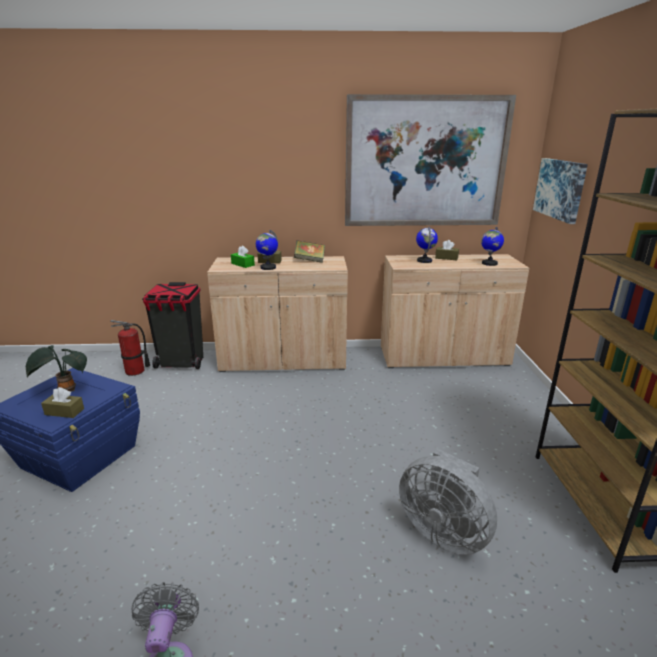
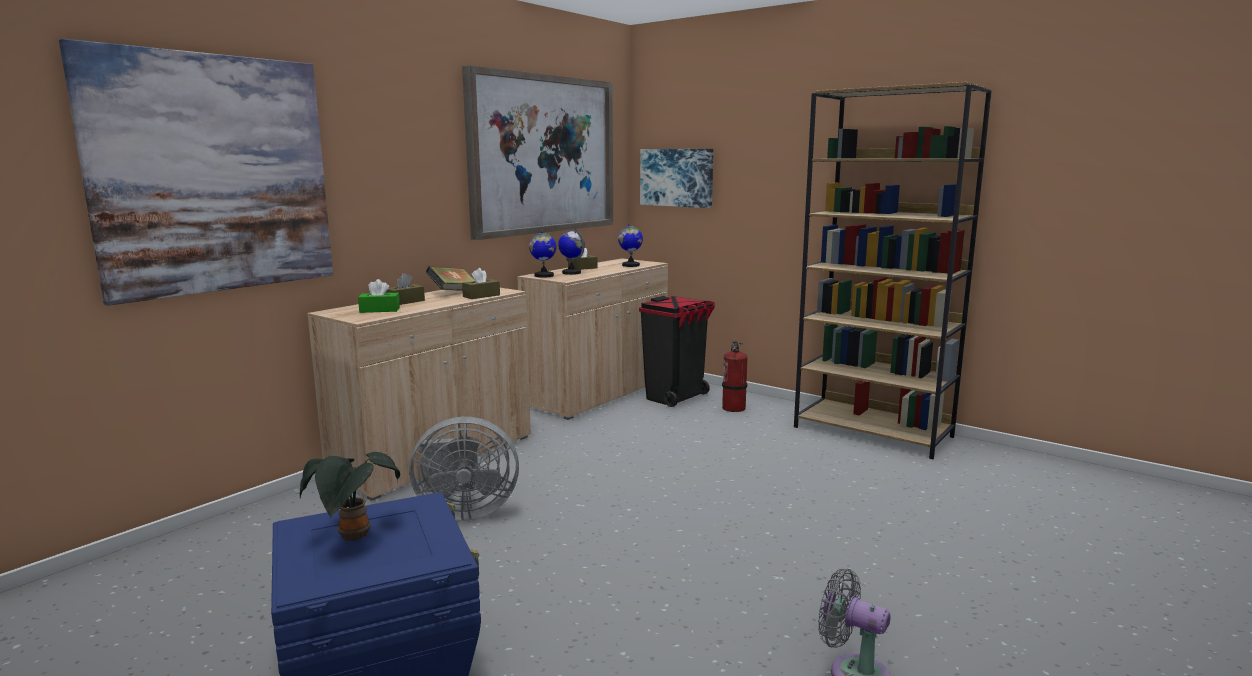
camera: 50 degrees left, 10 degrees down
(64, 411) = (425, 545): brown tissue box -> brown tissue box (481, 296)
(135, 371) = (217, 558): fire extinguisher -> fire extinguisher (734, 408)
(166, 174) = (214, 174): none -> picture
(181, 363) = (282, 517): black trash can -> black trash can (675, 397)
(268, 267) = (426, 306): globe -> globe (543, 276)
(443, 532) = (833, 492): grey fan -> grey fan (464, 511)

